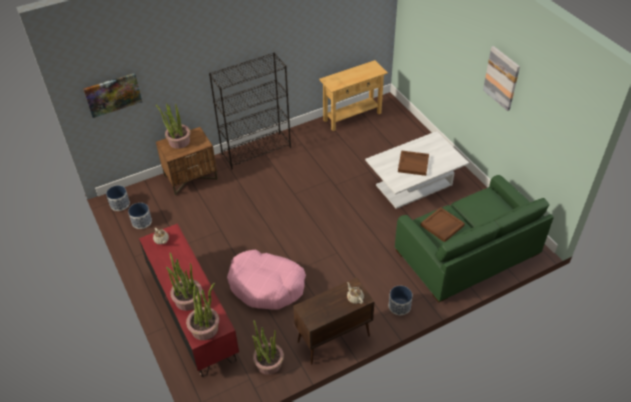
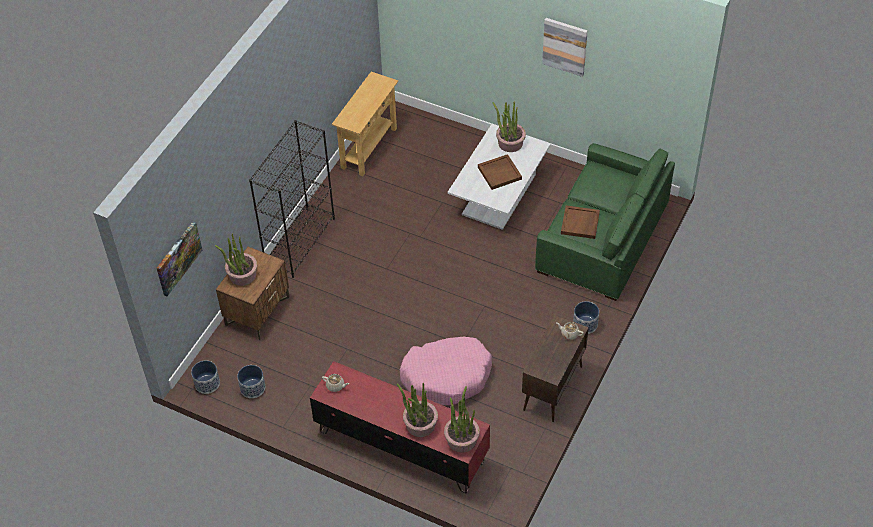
camera: 35 degrees left, 5 degrees up
(268, 363) = (514, 444): potted plant -> potted plant (510, 143)

